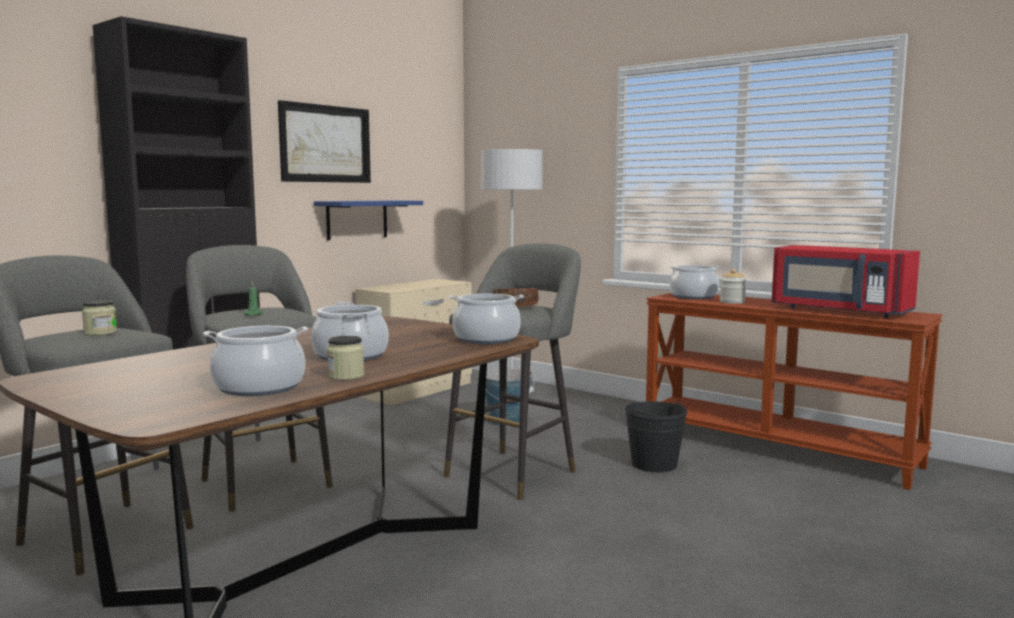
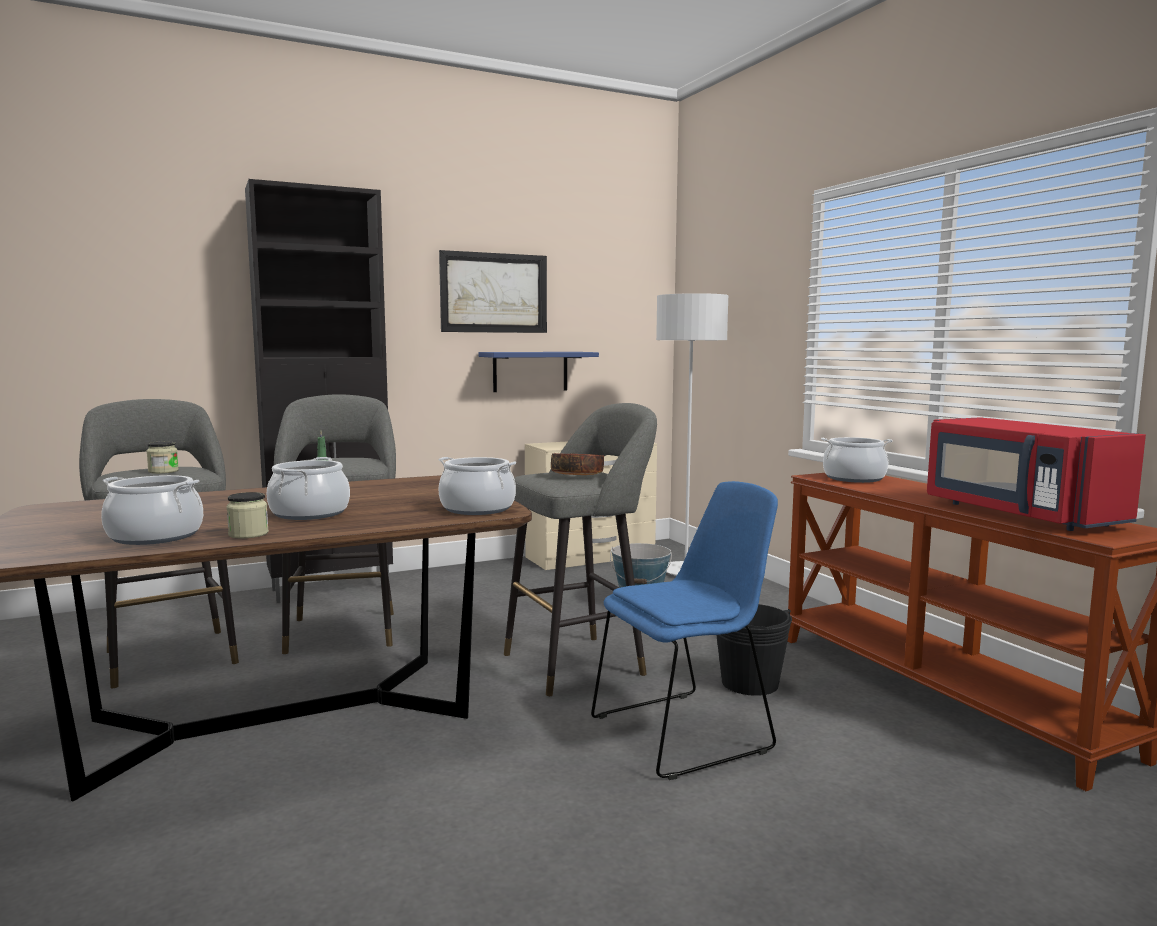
camera: 25 degrees right, 0 degrees up
(650, 504) = (685, 732): none -> blue chair
(732, 302) = (888, 489): jar -> none

